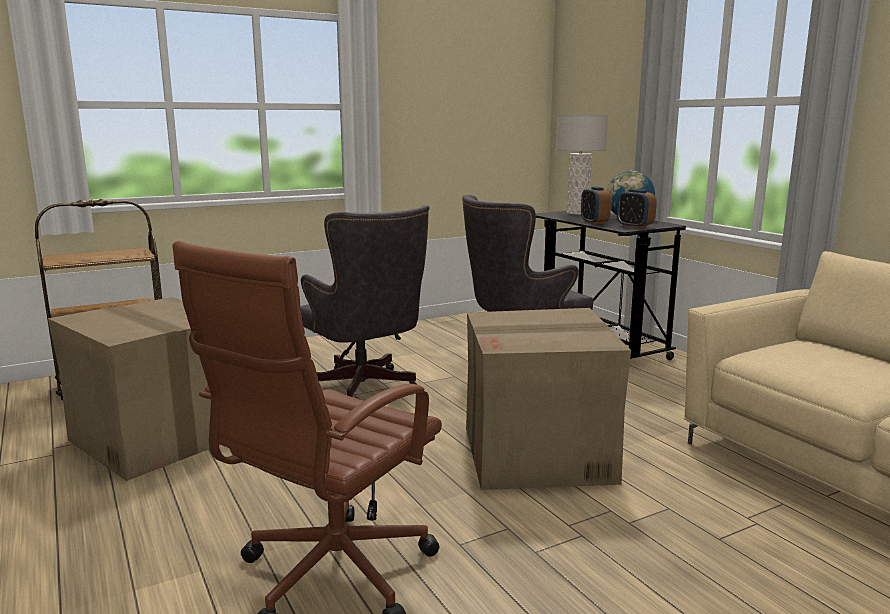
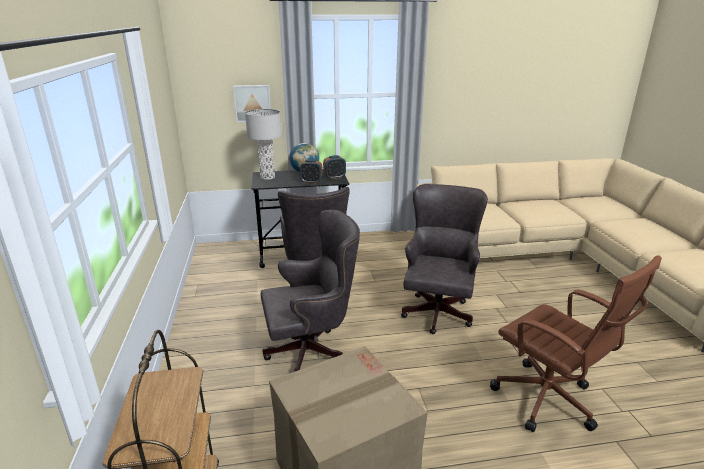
camera: 70 degrees left, 10 degrees up
(538, 454) = (437, 311): cardboard box -> grey office chair
(617, 112) = (252, 103): none -> picture

